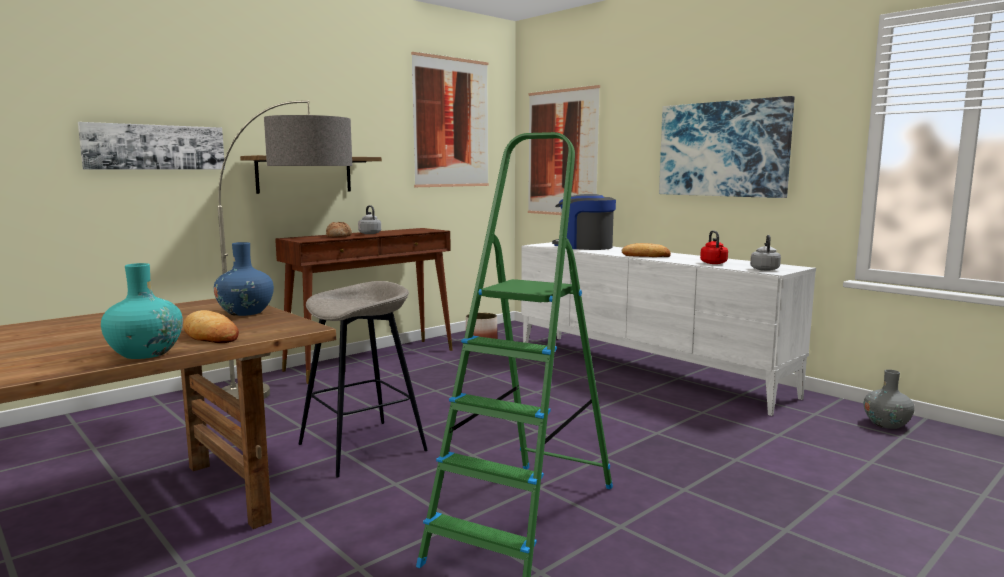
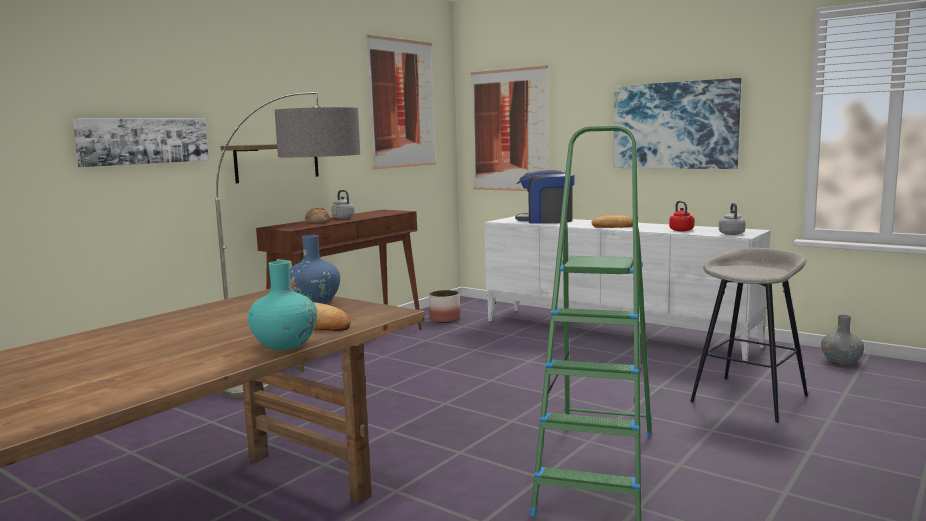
camera: 10 degrees left, 0 degrees up
(363, 447) = (405, 424): grey stool -> grey stool (750, 398)

